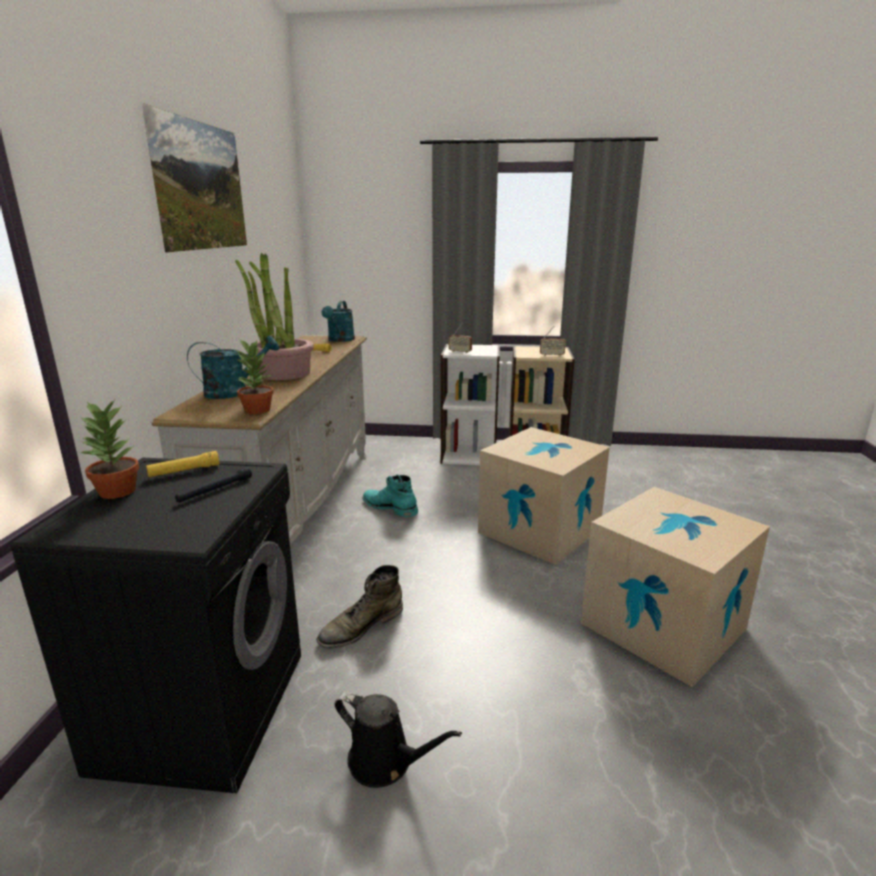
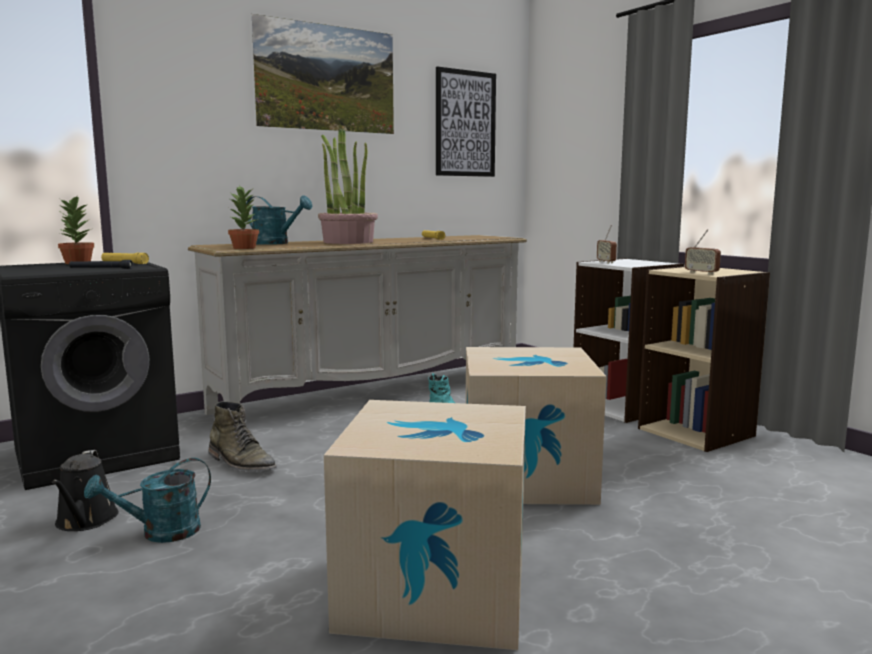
camera: 50 degrees right, 10 degrees down
(279, 228) = (465, 124): none -> picture
(340, 340) = (487, 237): turquoise watering can -> turquoise watering can (160, 533)
(361, 626) = (241, 463): green boot -> green boot turned 150 degrees counterclockwise

